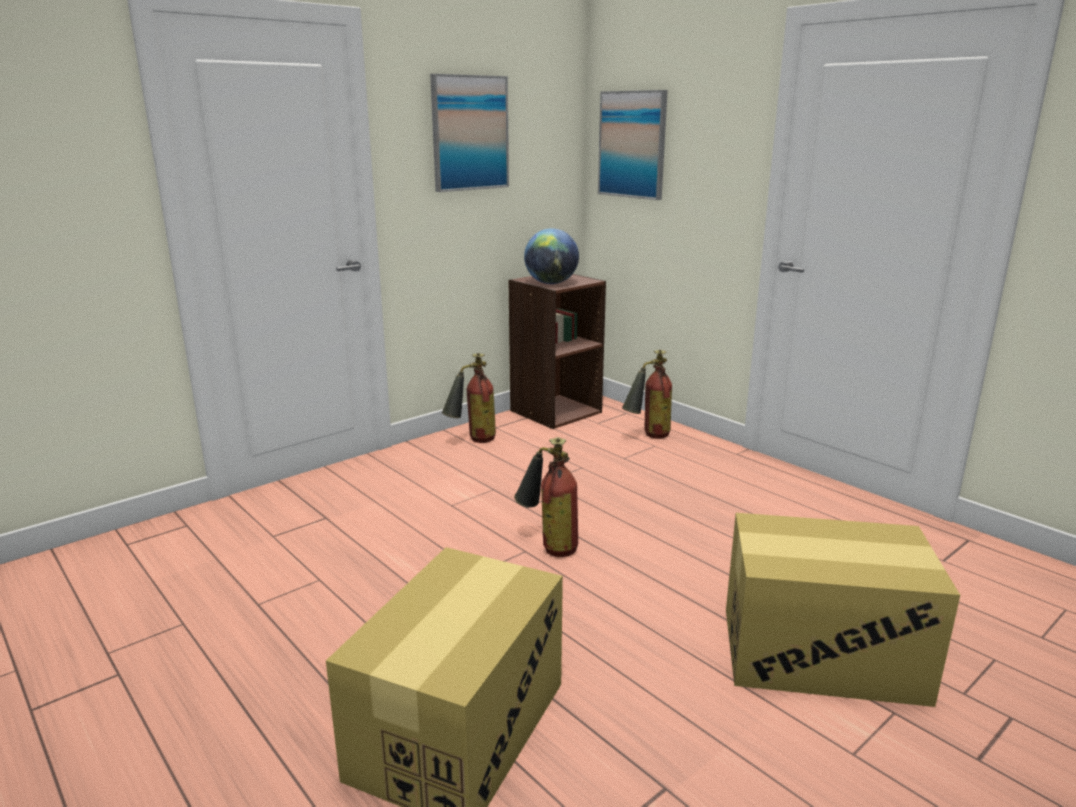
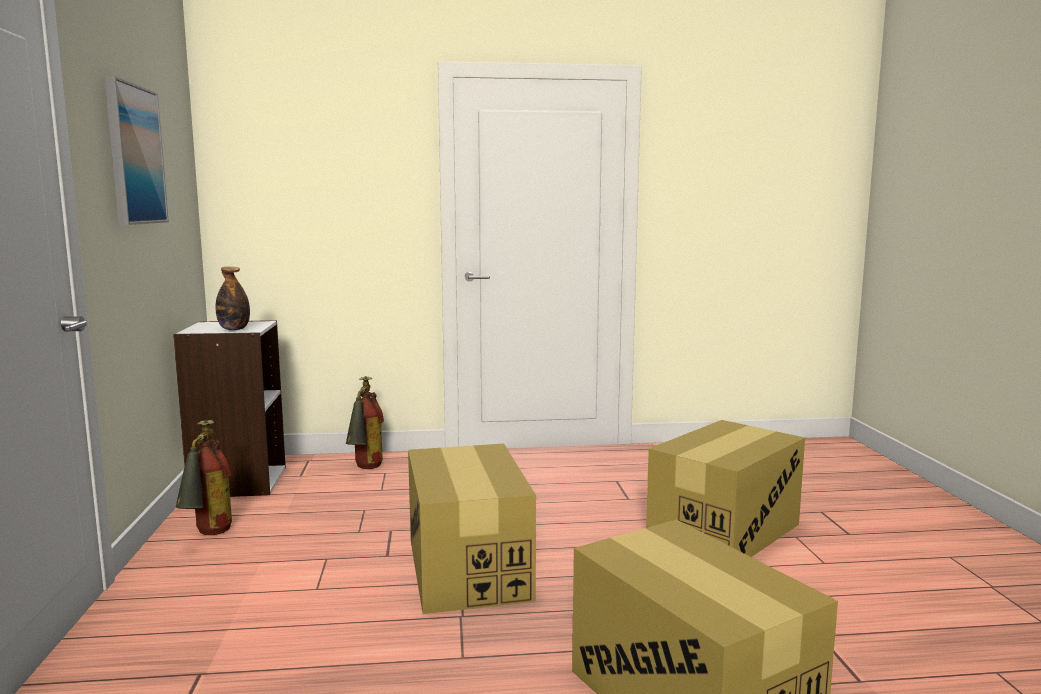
camera: 55 degrees left, 10 degrees down
(548, 545) = (467, 568): fire extinguisher -> cardboard box
(551, 283) = (234, 329): globe -> bottle
(555, 411) = (237, 482): brown bookcase -> white bookcase
(632, 144) = (270, 178): picture -> none

